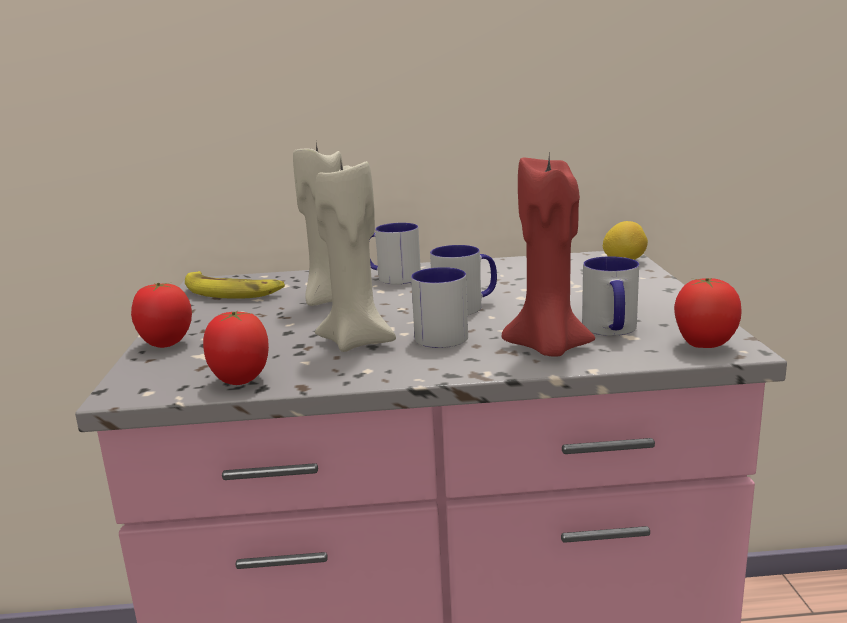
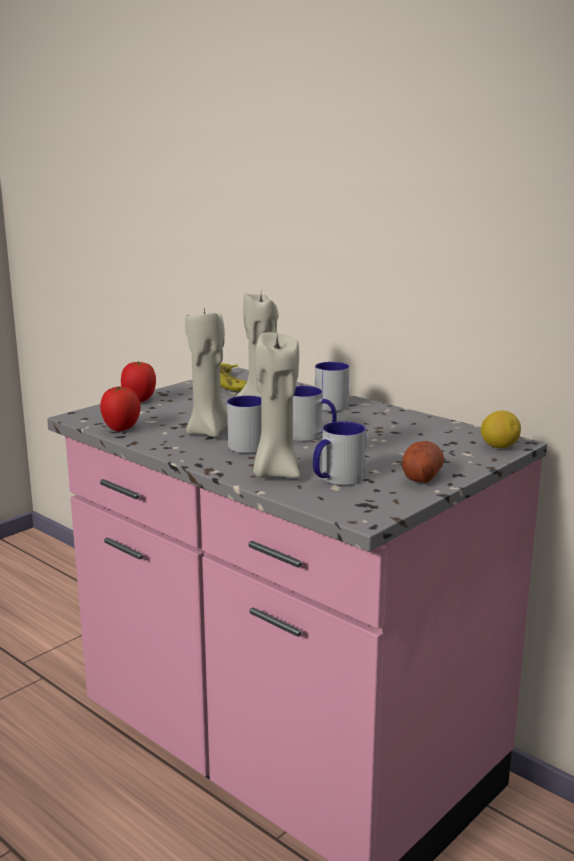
camera: 45 degrees right, 0 degrees up
(548, 348) = (275, 473): red candle -> beige candle
(655, 300) = (421, 476): none -> potato
(703, 346) = (352, 508): tomato -> none

